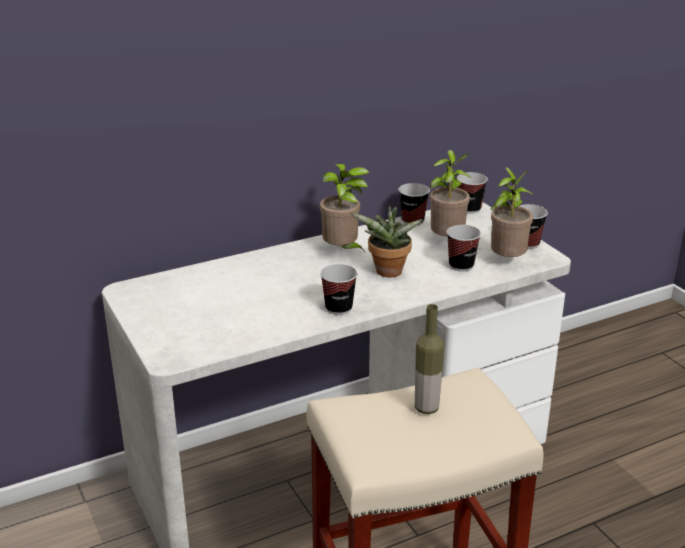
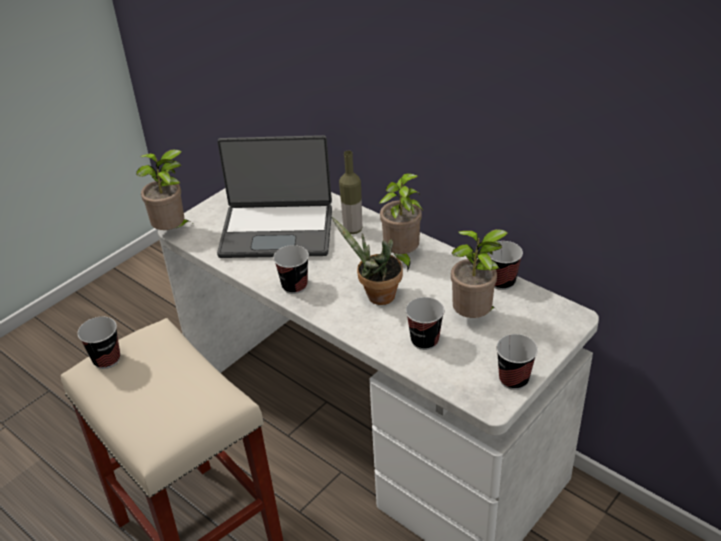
camera: 70 degrees right, 10 degrees up
(238, 301) = (277, 231): none -> laptop
(426, 408) = (169, 384): bottle -> bottle (353, 229)
(470, 209) = (567, 315): cup -> cup (107, 359)
(507, 261) = (458, 372): potted plant -> potted plant (173, 231)

